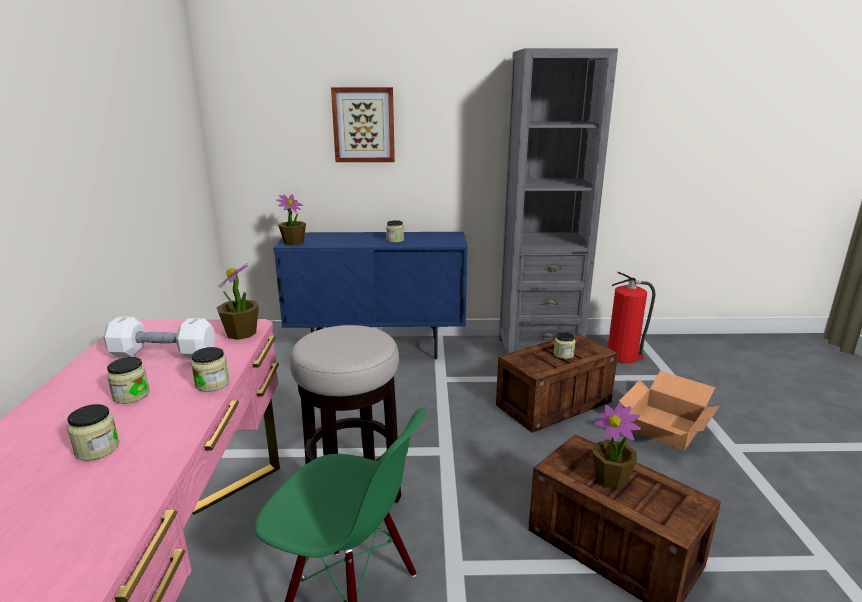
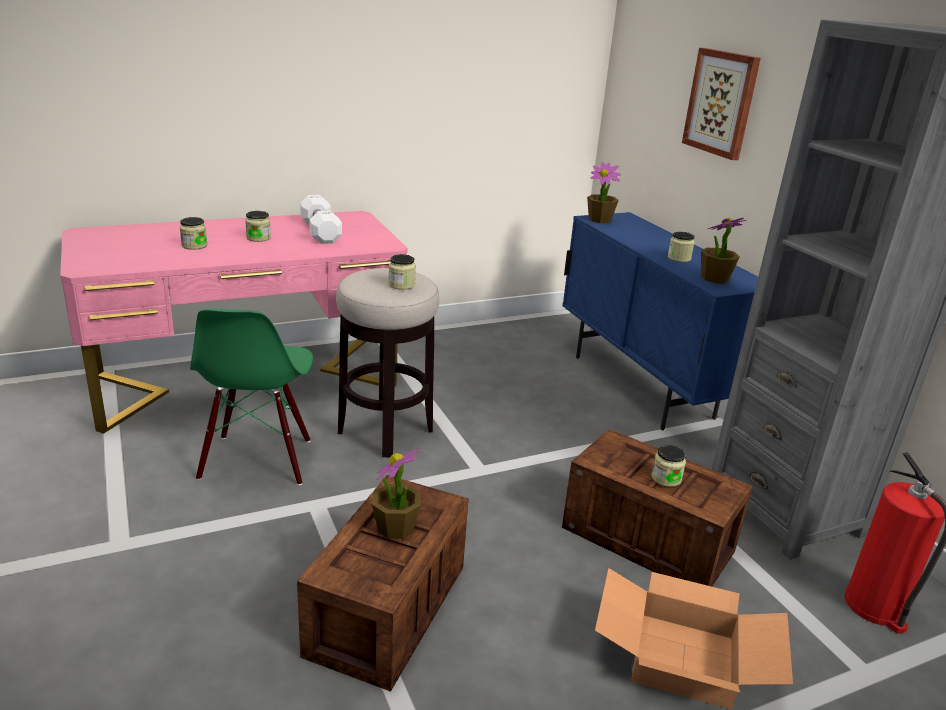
camera: 65 degrees right, 5 degrees up
(212, 384) = (284, 254): jar -> jar (401, 285)
(241, 333) = (371, 245): potted plant -> potted plant (714, 278)

